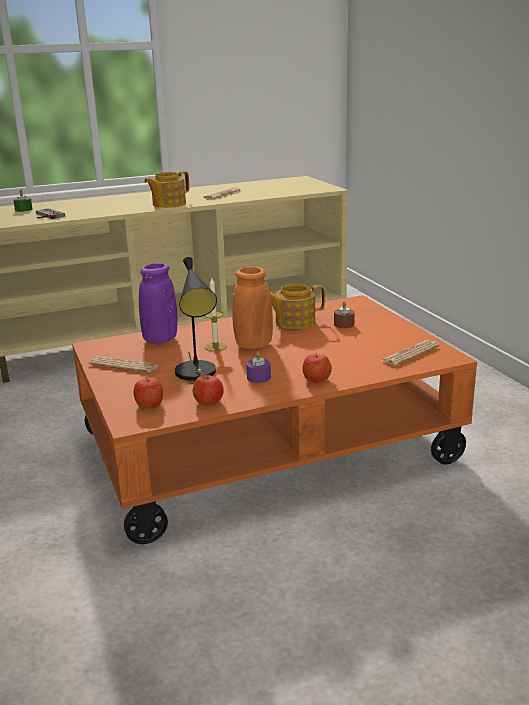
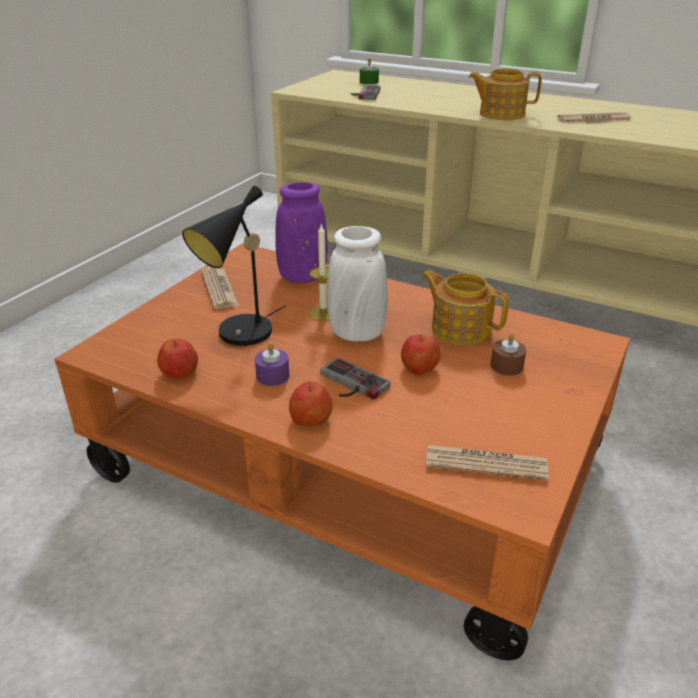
camera: 50 degrees right, 10 degrees up
(149, 404) = (142, 343): apple -> apple (419, 368)
(254, 345) = (357, 333): orange vase -> white vase
(300, 361) = (349, 384): none -> game controller

